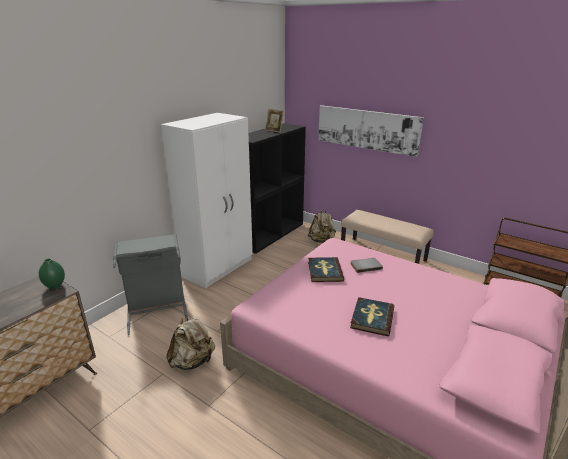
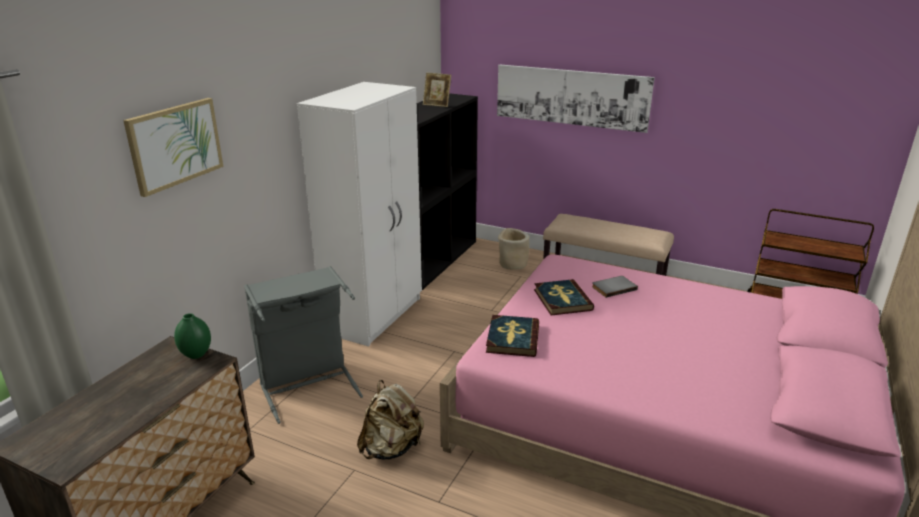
camera: 10 degrees left, 0 degrees up
(61, 146) = (175, 145): none -> picture
(322, 241) = (512, 264): beige backpack -> beige planter
(372, 318) = (650, 353): book -> book (512, 338)

